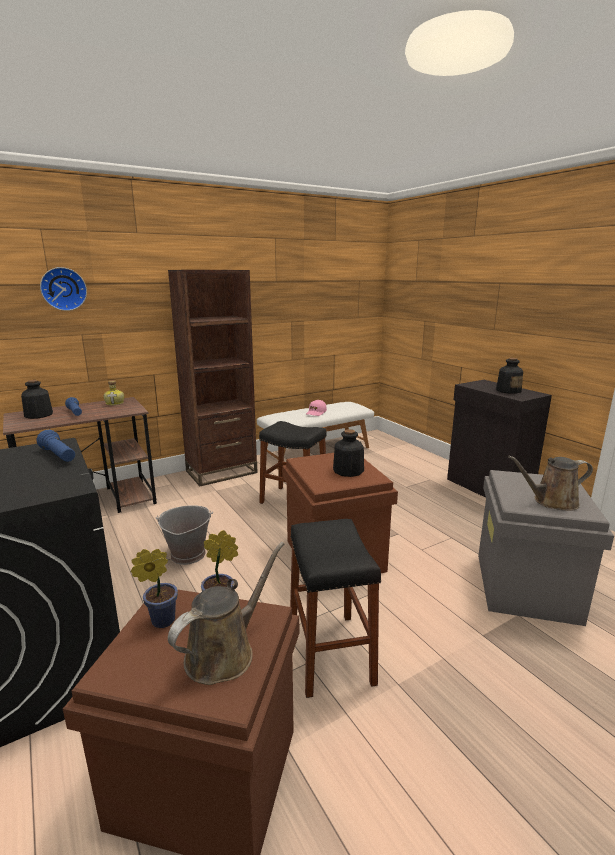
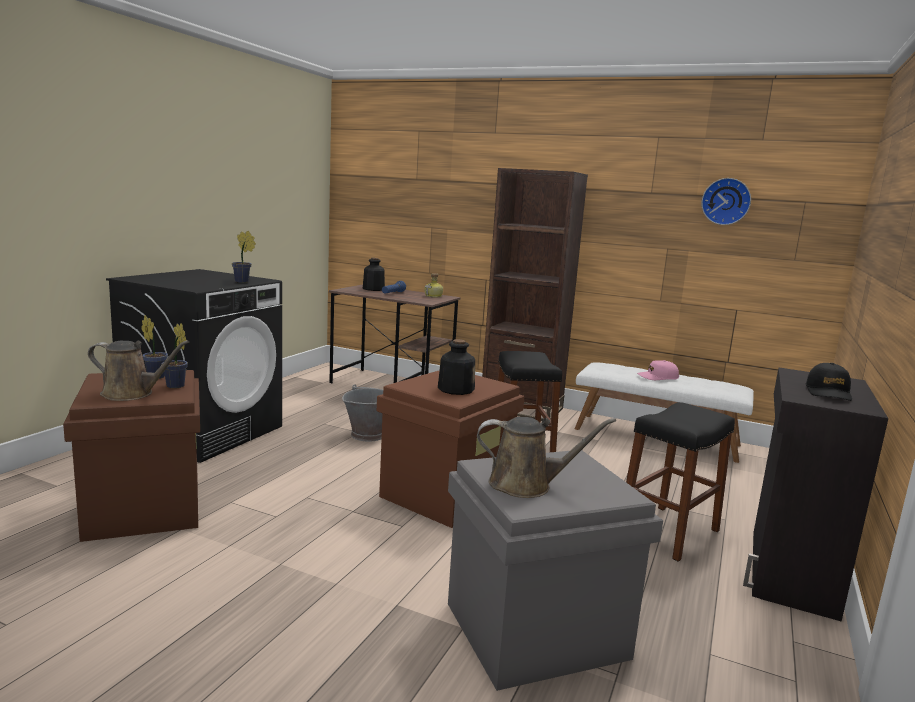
camera: 55 degrees right, 5 degrees down
(59, 456) = (243, 282): blue flashlight -> potted plant
(63, 289) = (424, 184): wall clock -> wall clock (726, 201)
(330, 653) = (295, 523): black stool -> black stool (668, 532)
(508, 390) = (828, 392): bottle -> black cap
(551, 502) = (526, 485): brown watering can -> brown watering can turned 135 degrees clockwise

